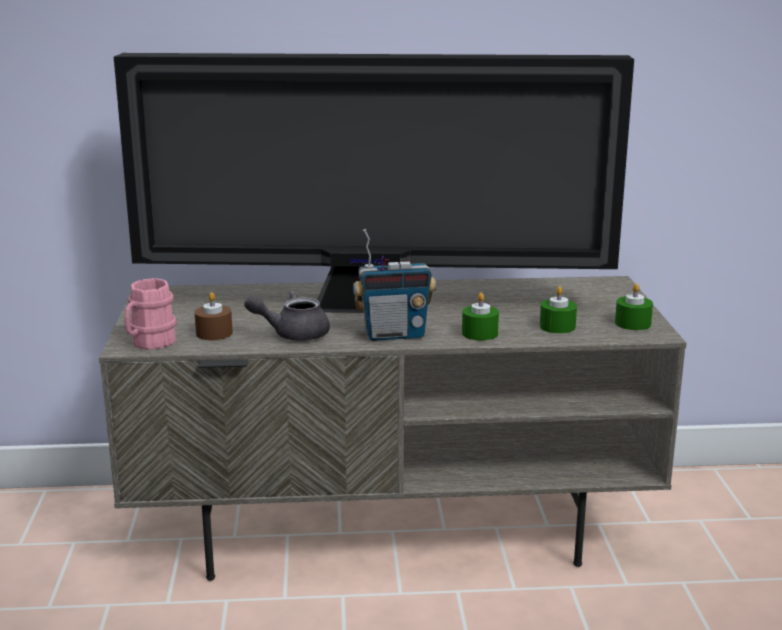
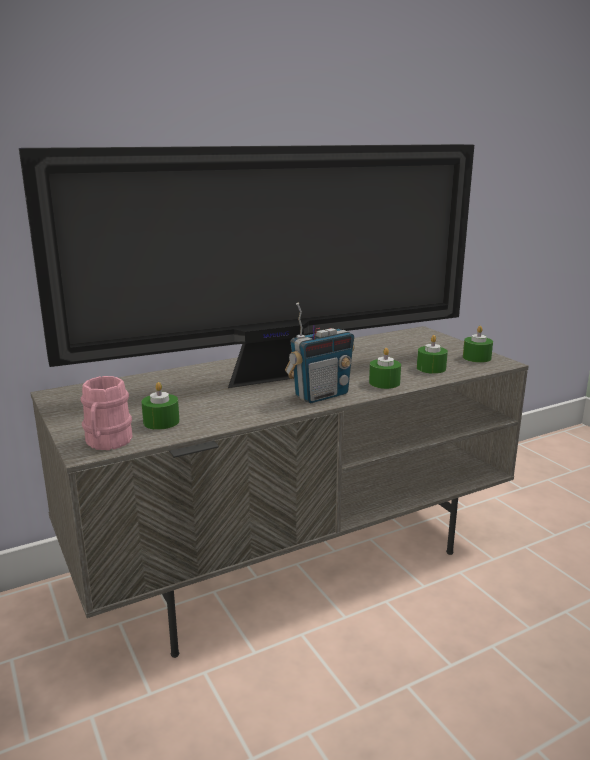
camera: 25 degrees left, 0 degrees up
(214, 333) = (161, 422): brown candle -> green candle
(292, 334) = (235, 409): grey teapot -> none

